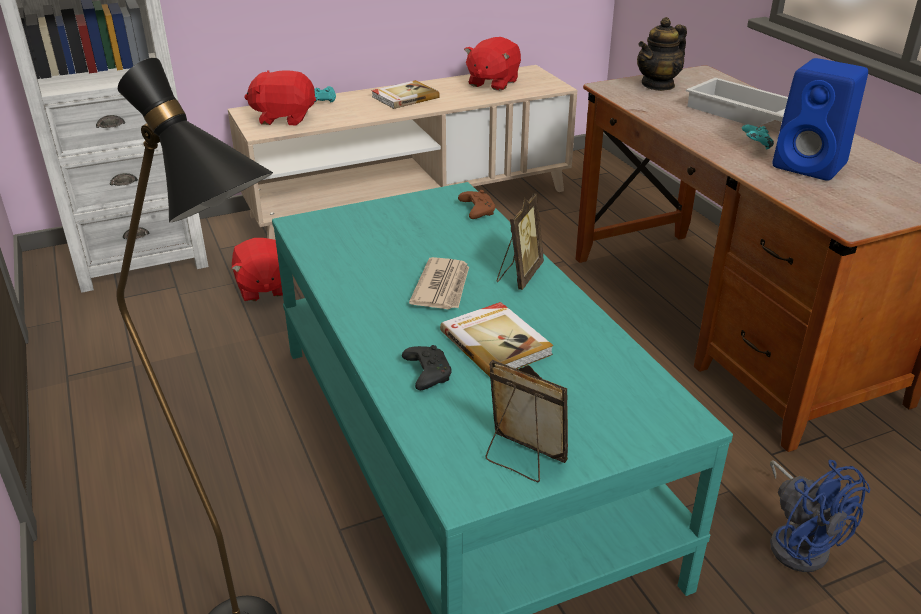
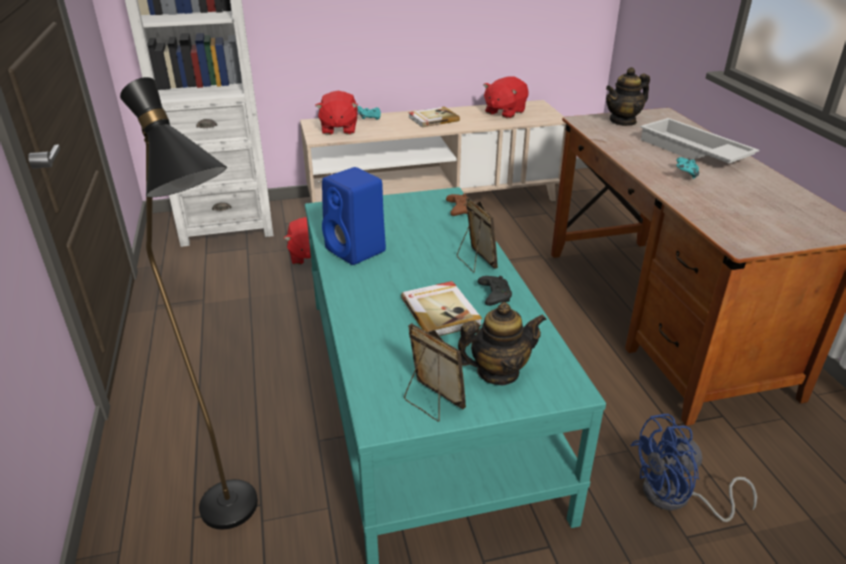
camera: 10 degrees right, 0 degrees up
(284, 118) = (338, 129): red plush toy -> red plush toy turned 105 degrees counterclockwise
(426, 374) = (381, 330): black game controller -> black game controller (494, 295)
(443, 287) = (414, 265): newspaper -> none
(519, 275) = (475, 262): picture frame -> picture frame turned 60 degrees counterclockwise
(591, 411) = (497, 372): none -> teapot
(799, 541) = (676, 498): blue fan -> blue fan turned 90 degrees clockwise
(812, 166) = (727, 195): blue speaker -> blue speaker (357, 251)

